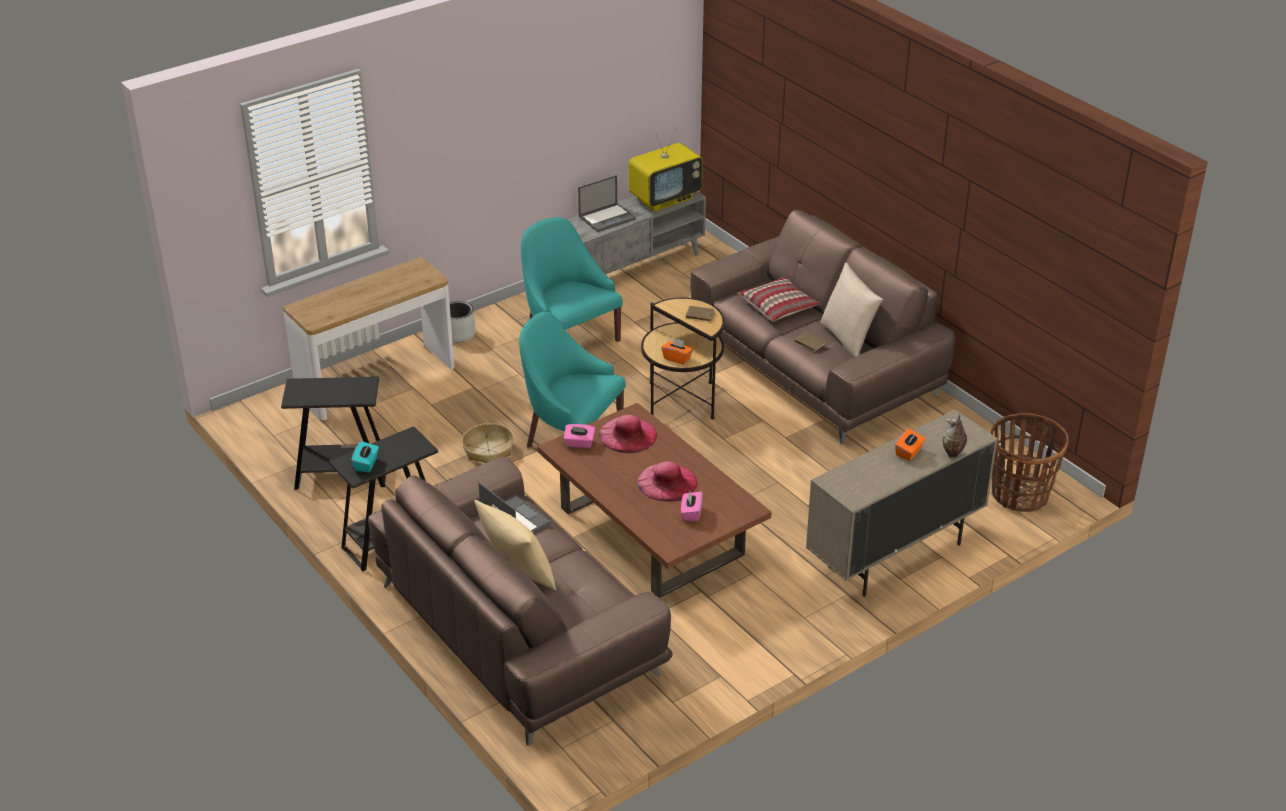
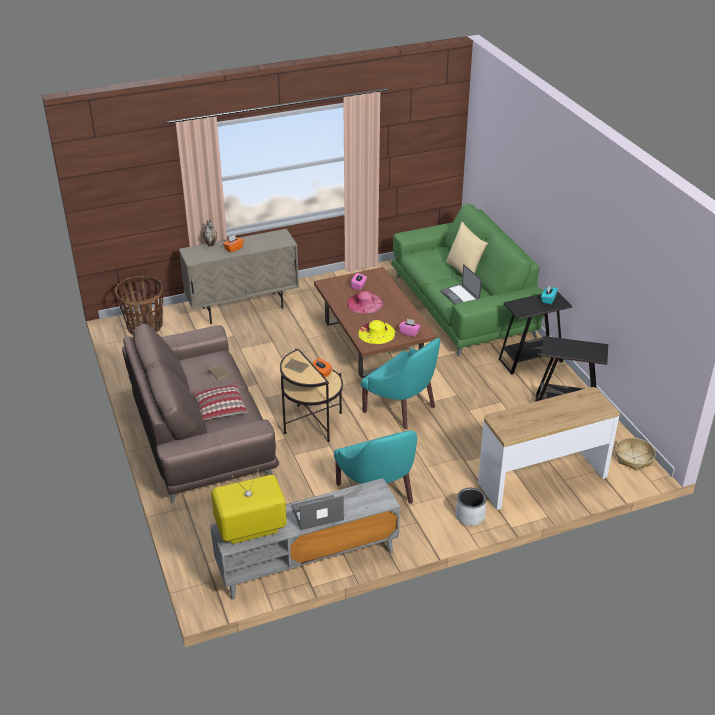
camera: 165 degrees left, 0 degrees up
(488, 450) = (462, 408): basket -> basket (633, 458)
(518, 629) = (463, 307): brown sofa -> green sofa
(627, 435) = (377, 333): pink hat -> yellow hat
(848, 339) = (190, 373): beige pillow -> none

